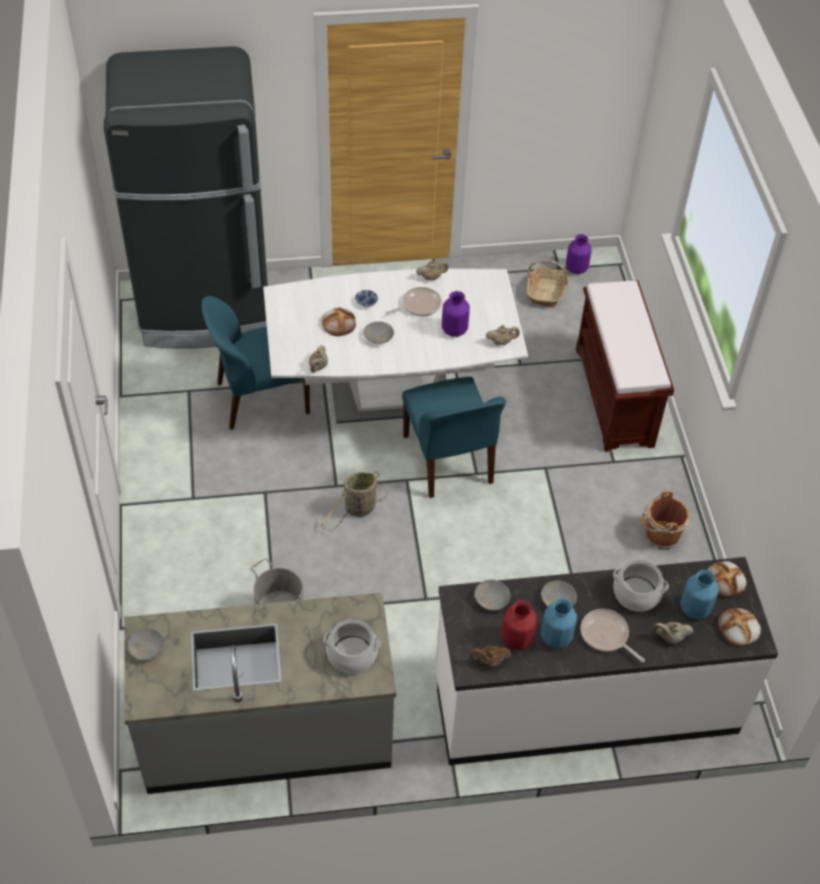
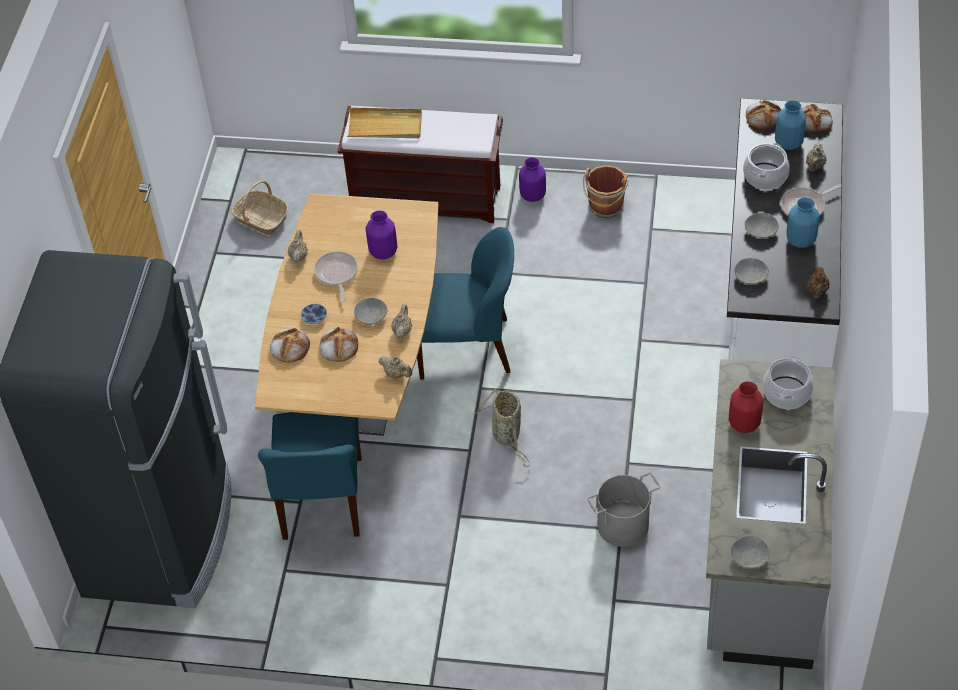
camera: 70 degrees left, 0 degrees up
(330, 293) = (289, 347): none -> bread
(391, 397) = (362, 380): white dining table -> brown dining table
(501, 342) = (413, 218): beige teapot -> beige teapot (402, 330)
(516, 639) = (797, 267): red vase -> red vase (743, 423)
(576, 268) = (237, 186): purple vase -> purple vase (532, 195)
(619, 307) = (385, 126): none -> beige tray

